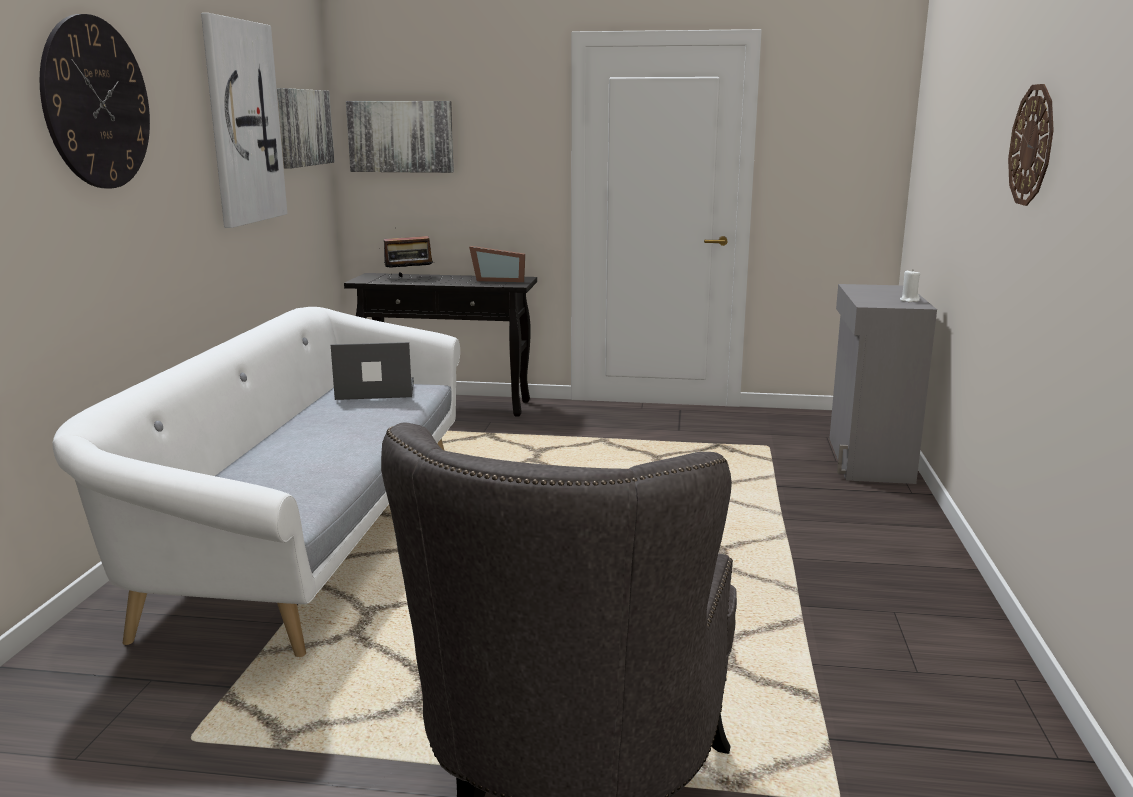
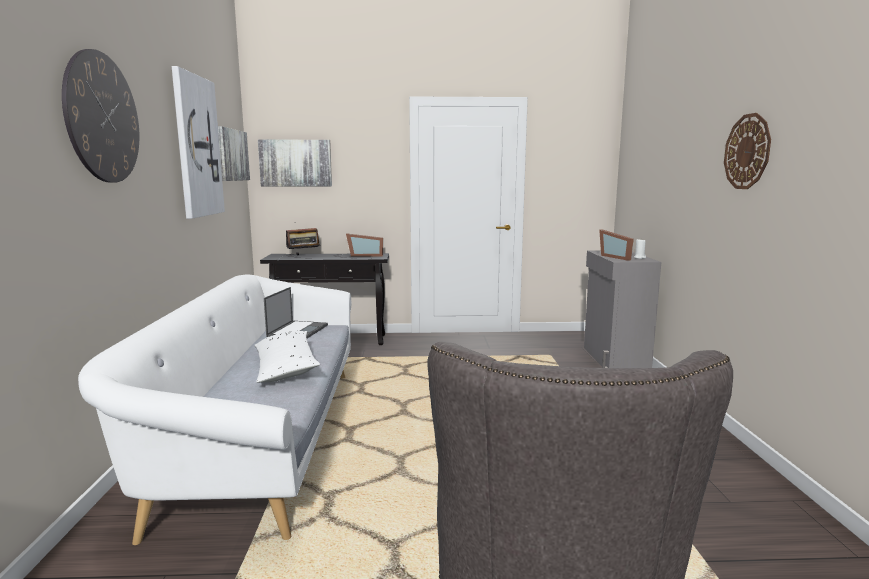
camera: 10 degrees left, 5 degrees down
(334, 441) = (285, 367): none -> white pillow
(374, 390) = (298, 330): laptop -> laptop turned 120 degrees clockwise
(873, 298) = (617, 257): none -> picture frame

